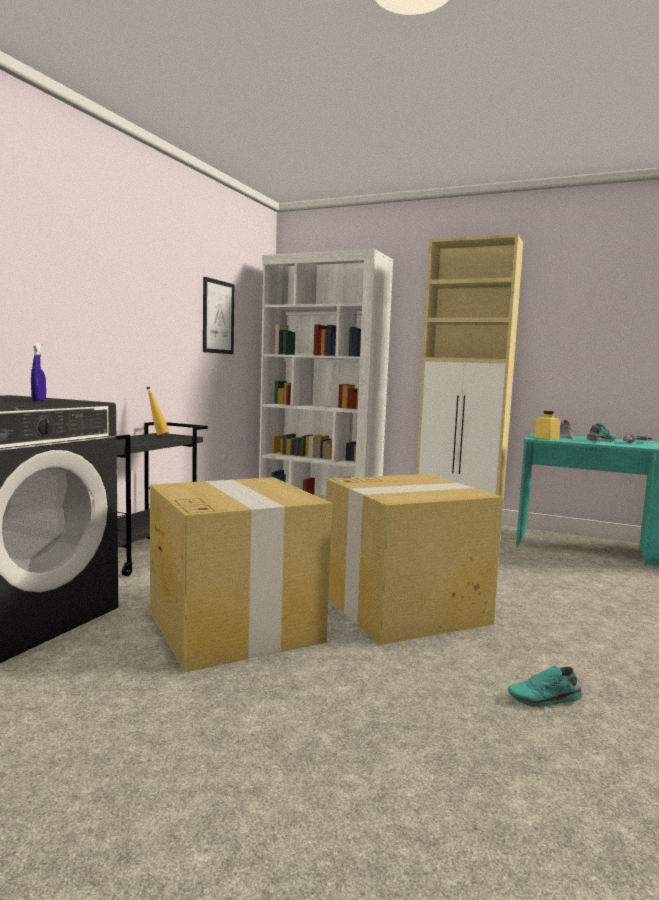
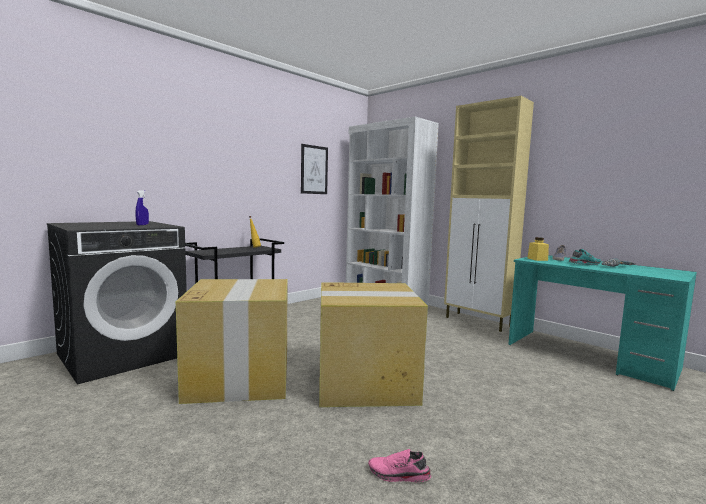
camera: 20 degrees right, 0 degrees up
(545, 700) = (398, 475): turquoise shoe -> pink shoe

